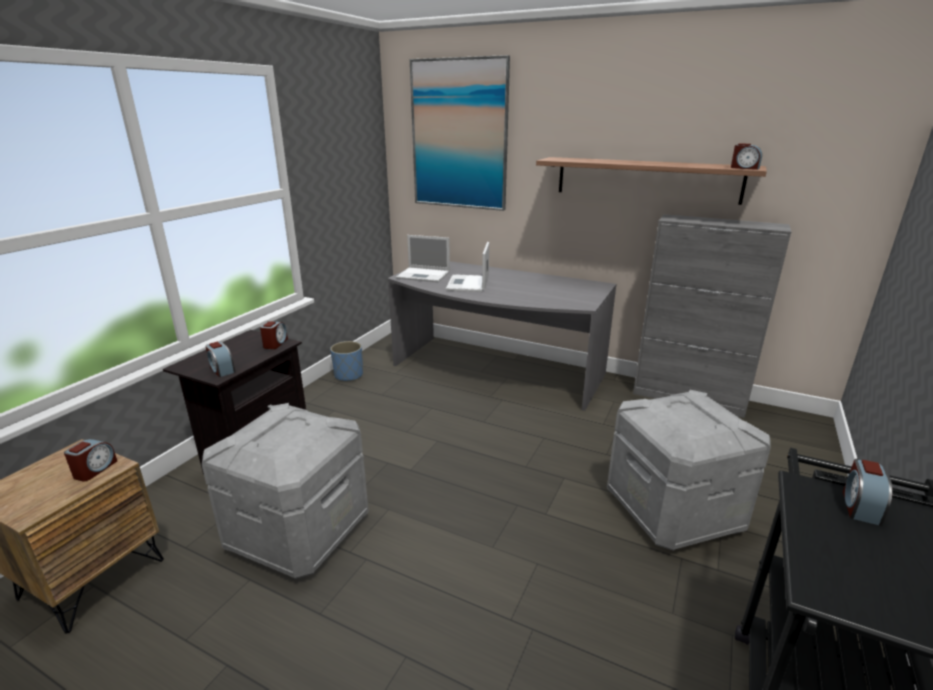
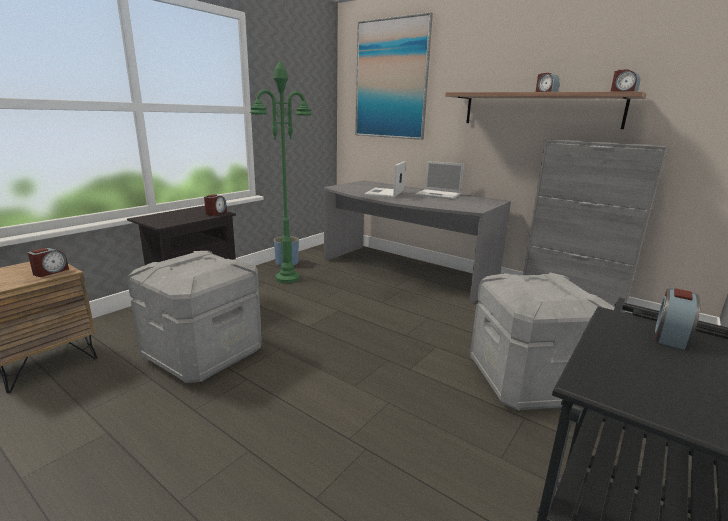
camera: 10 degrees right, 5 degrees down
(222, 370) = (167, 222): alarm clock -> alarm clock (545, 92)
(359, 399) = (288, 278): none -> green floor lamp
(424, 275) = (353, 187): laptop -> laptop (439, 195)

